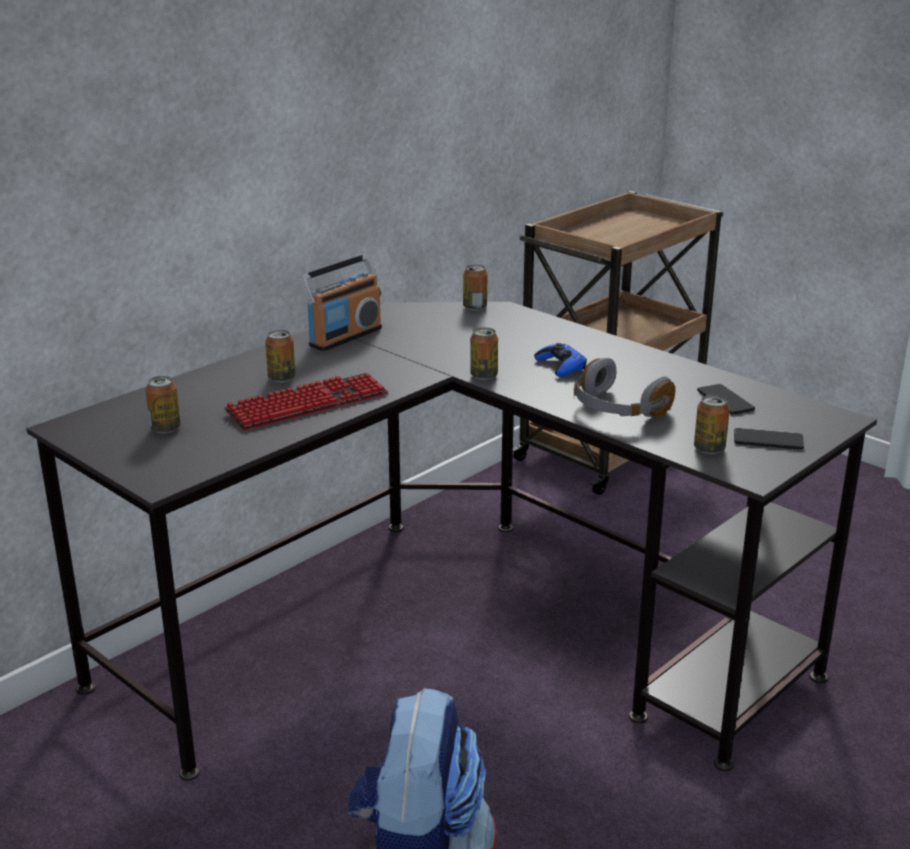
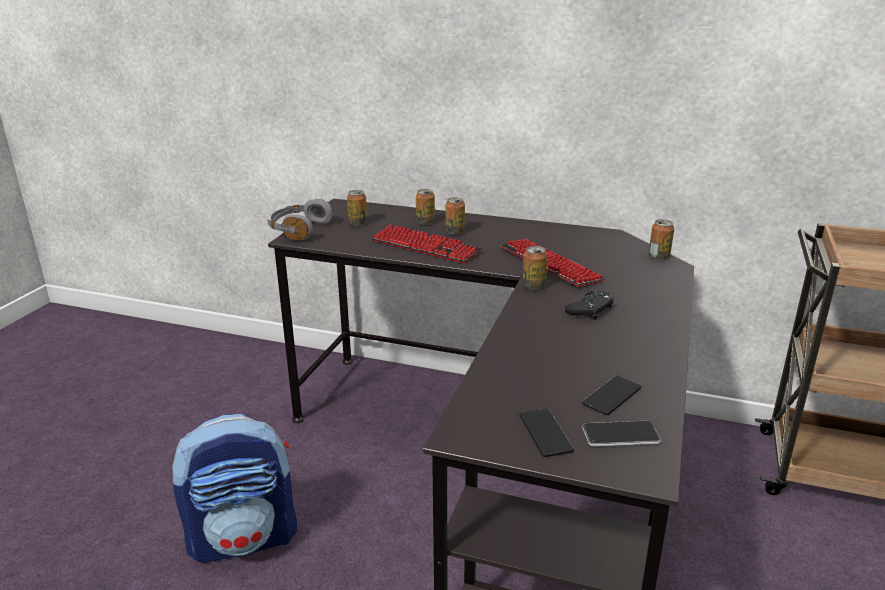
camera: 65 degrees right, 0 degrees up
(344, 337) = (541, 232): radio -> none
(439, 355) = (549, 265): none -> keyboard
(561, 366) = (589, 309): blue game controller -> black game controller
(617, 409) = (531, 347): grey headphones -> grey headphones (299, 230)
(709, 449) = (495, 404): can -> can (425, 222)
(785, 413) = (620, 435): none -> phone

